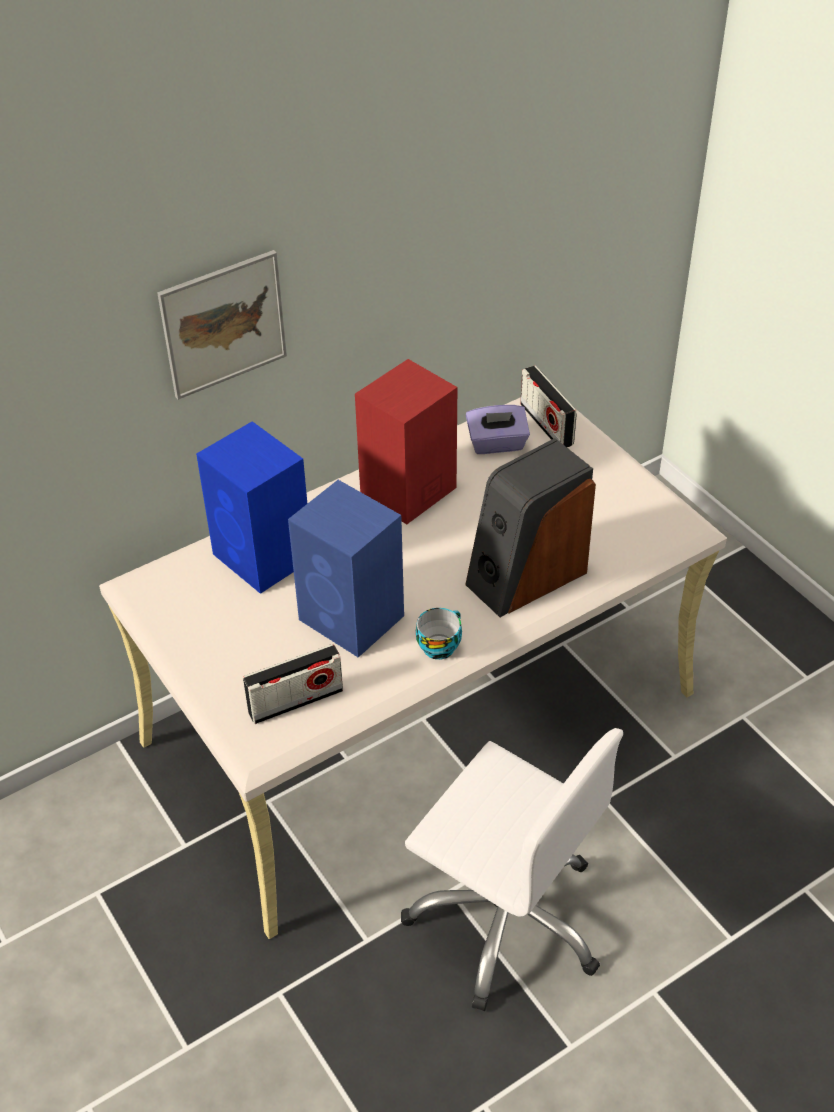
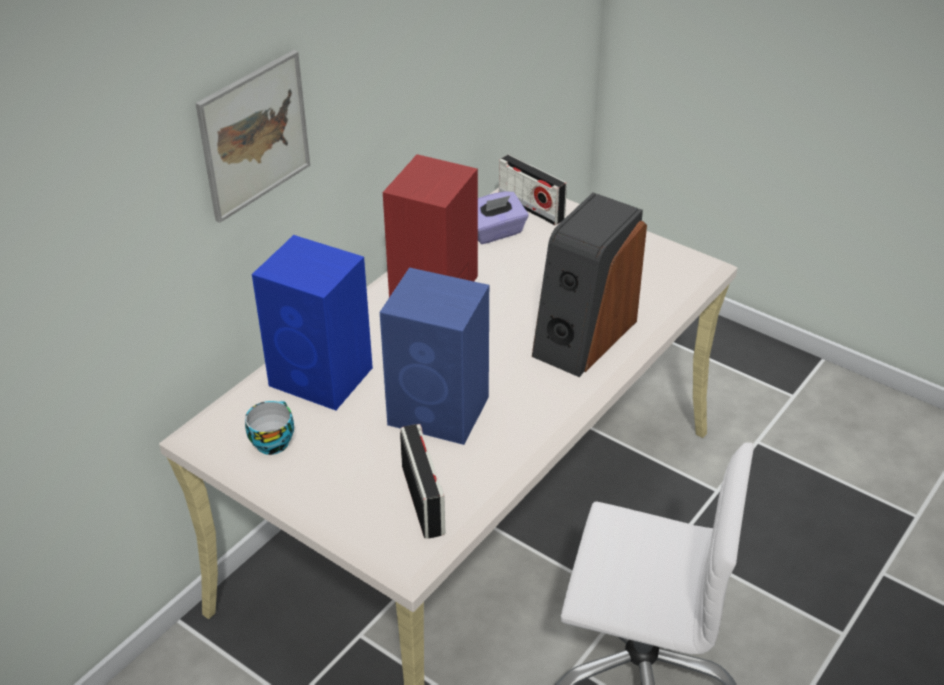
camera: 20 degrees left, 5 degrees down
(295, 701) = (423, 500): radio -> radio turned 60 degrees counterclockwise
(439, 645) = (536, 415): cup -> cup (272, 441)

